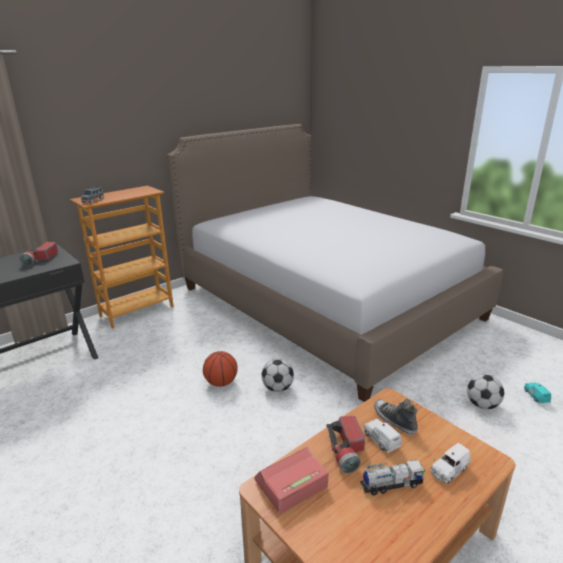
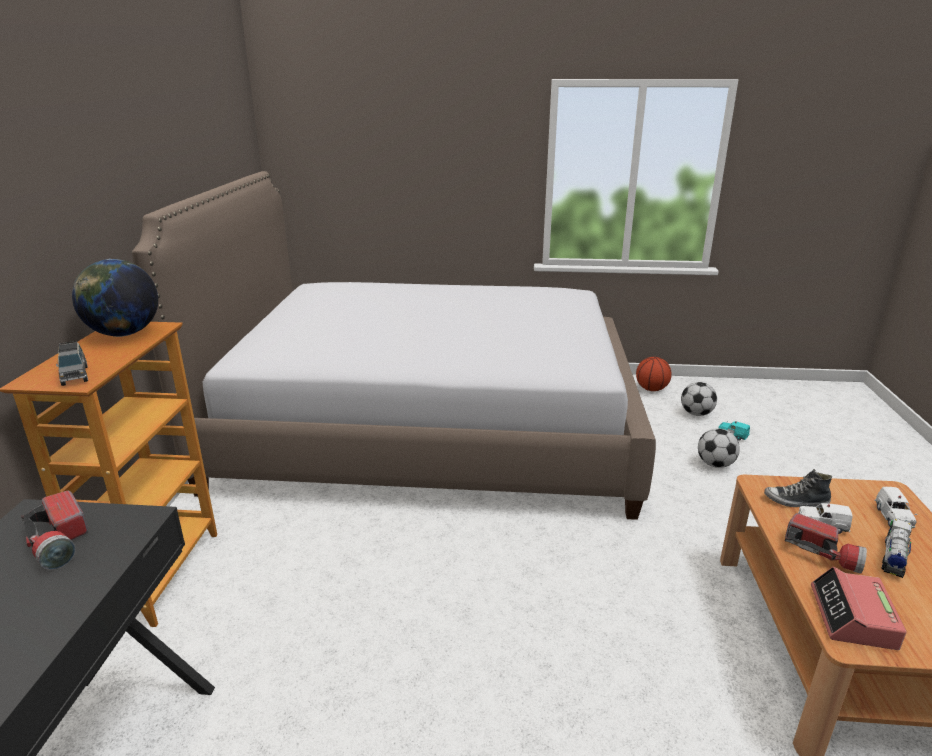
camera: 45 degrees left, 0 degrees up
(138, 191) = (124, 334): none -> globe
(221, 383) = (468, 595): basketball -> basketball (651, 389)
(277, 388) = (540, 559): football -> football (696, 414)

